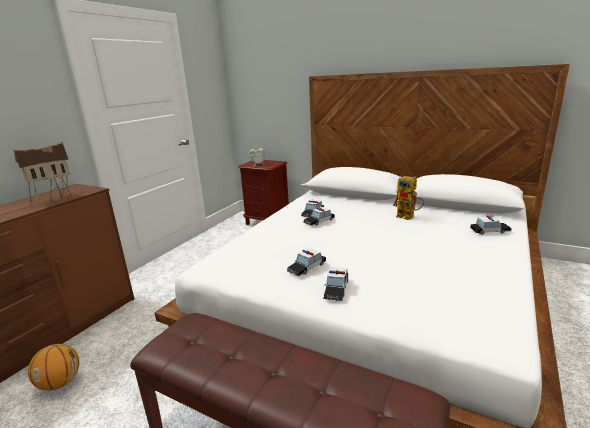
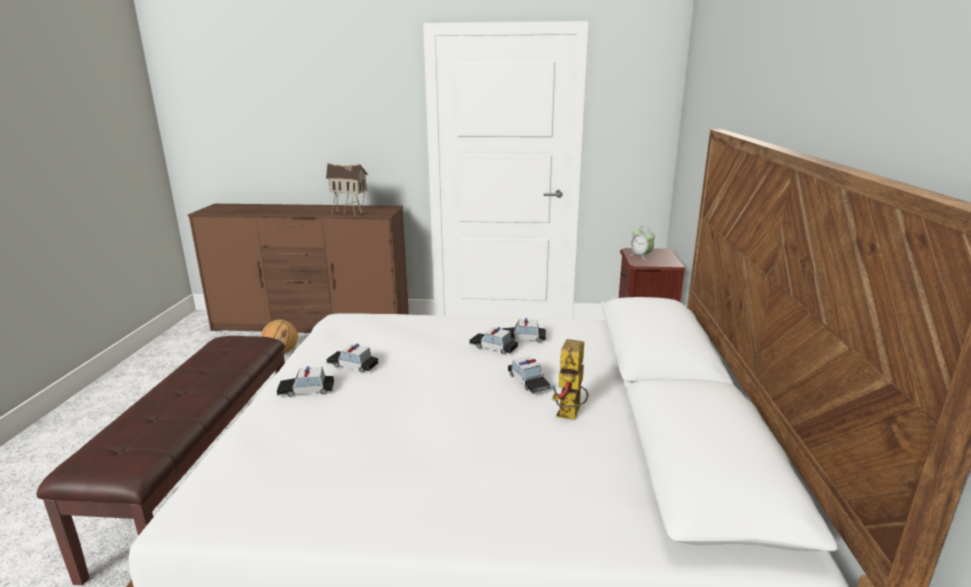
camera: 65 degrees right, 0 degrees up
(490, 231) = (559, 509): toy car -> toy car (528, 382)

